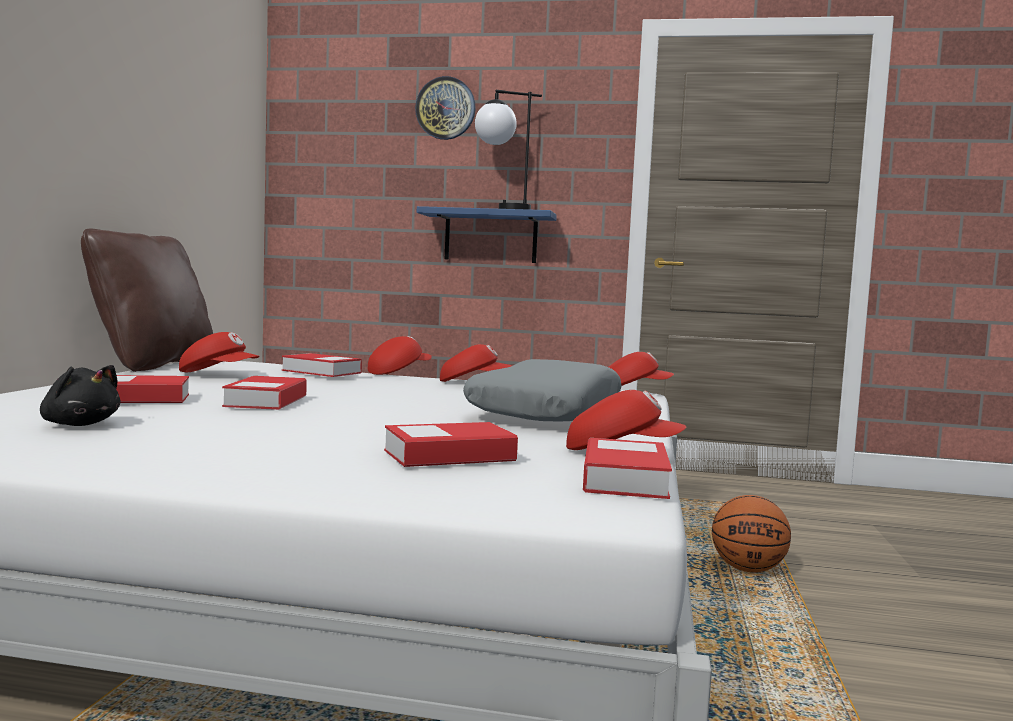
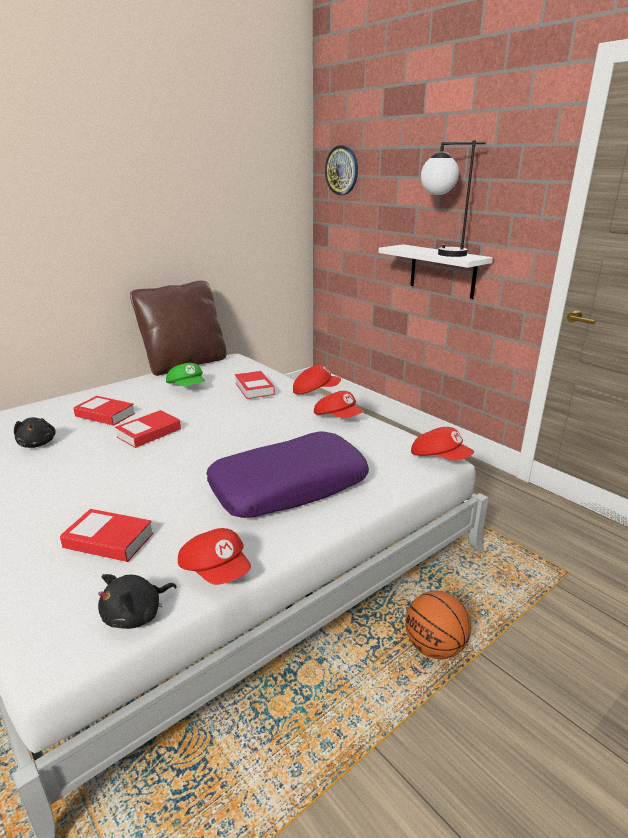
camera: 40 degrees right, 20 degrees up
(219, 374) = (187, 387): red cap -> green cap
(445, 108) = (418, 154): wall clock -> wall clock (342, 170)
(491, 236) = (442, 271): blue shelf -> white shelf
(546, 413) = (289, 486): grey pillow -> purple pillow
(624, 479) = (136, 615): book -> black plush toy

